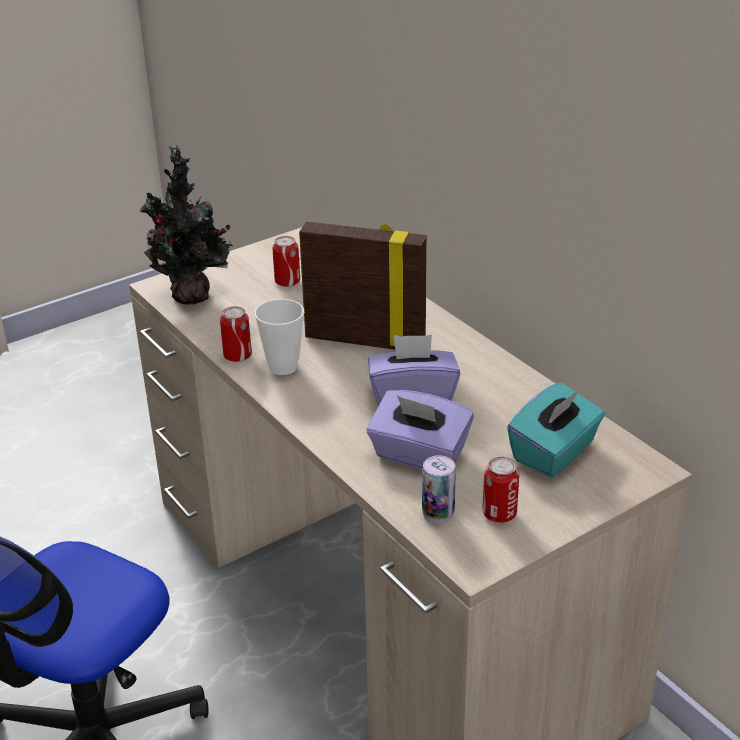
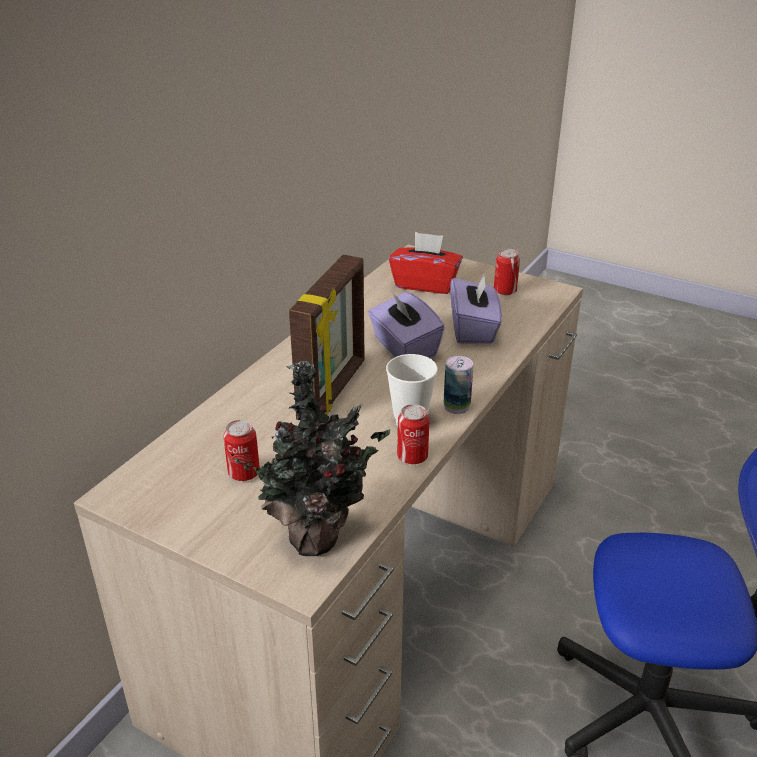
camera: 115 degrees left, 0 degrees up
(365, 340) = (334, 390): picture frame -> picture frame turned 150 degrees counterclockwise
(438, 514) = (526, 310): can -> can (456, 406)
(554, 453) = (425, 284): turquoise tissue box -> red tissue box

